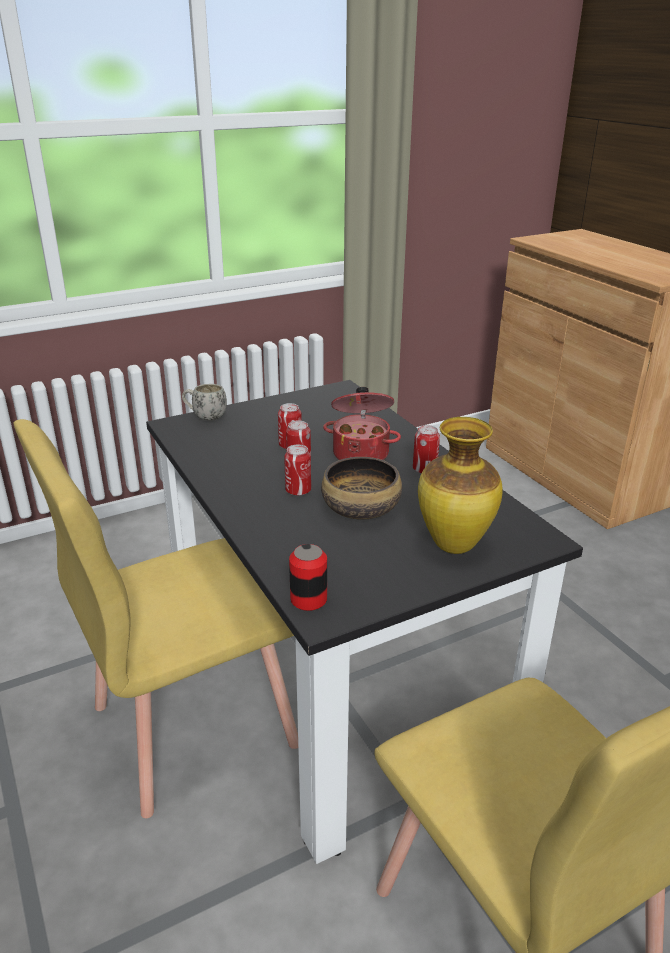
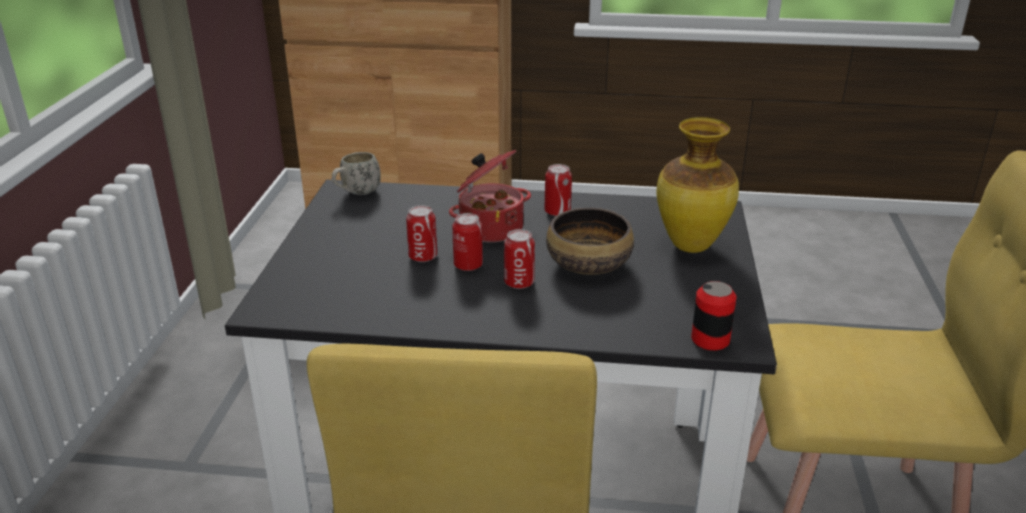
camera: 55 degrees left, 0 degrees up
(205, 417) = (280, 283): white mug -> white mug (356, 193)

